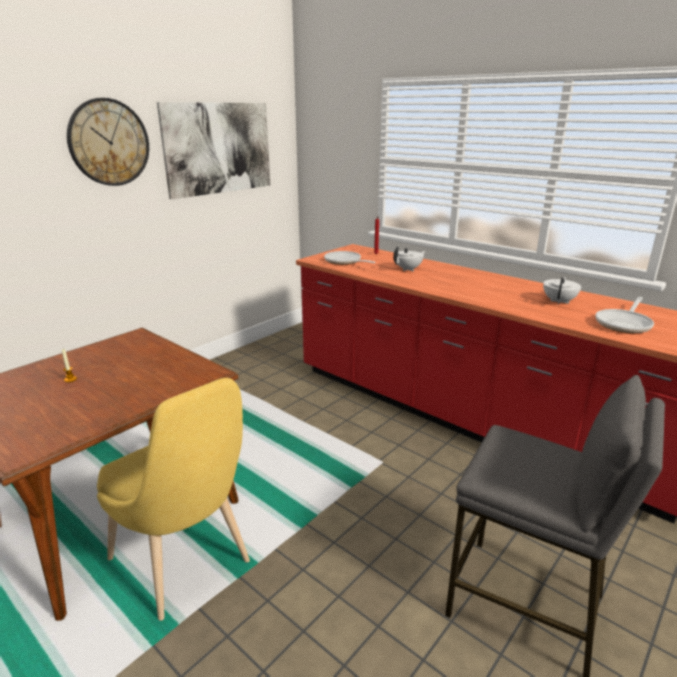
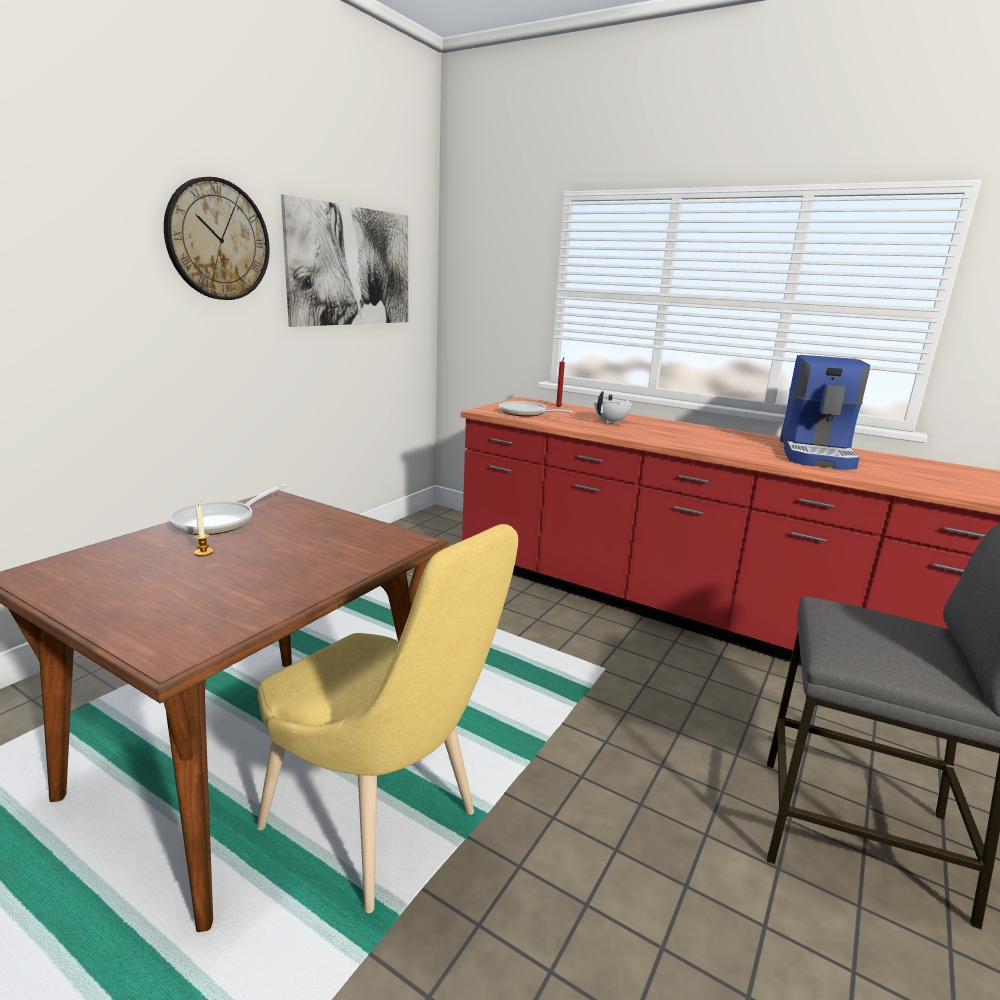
camera: 10 degrees left, 5 degrees down
(559, 301) = (817, 454): white teapot -> coffee machine
(624, 324) = (910, 475): frying pan -> frying pan (220, 522)

